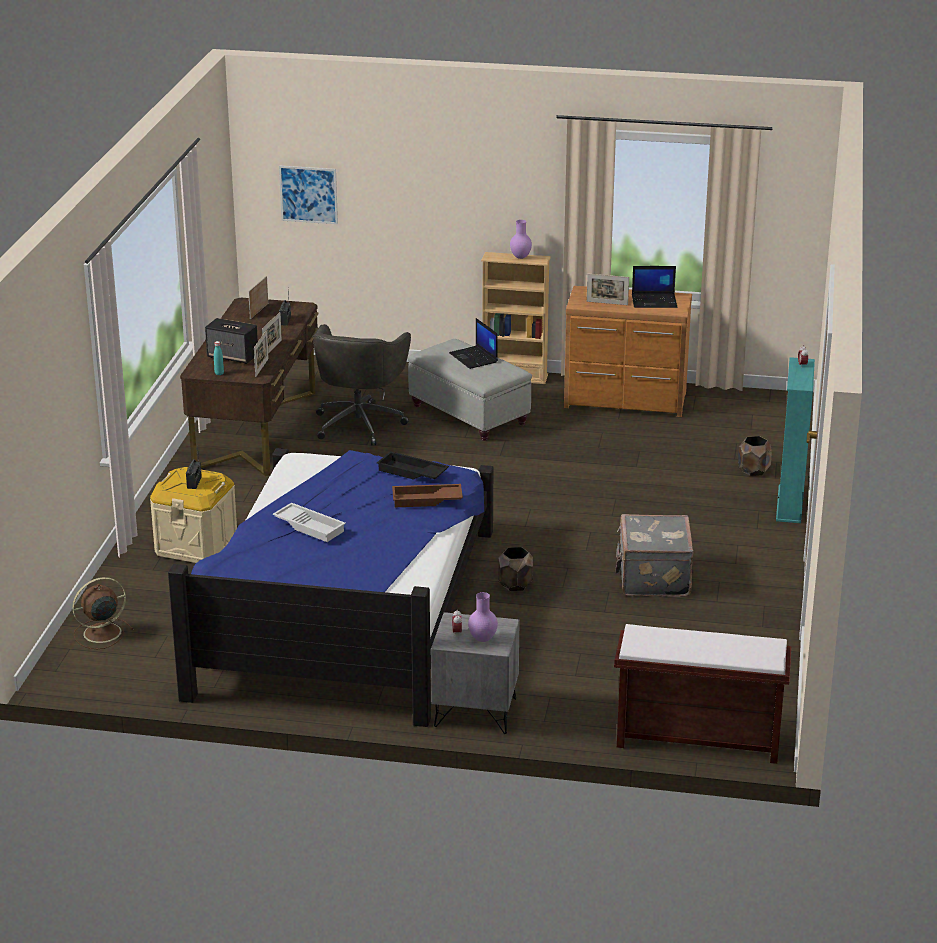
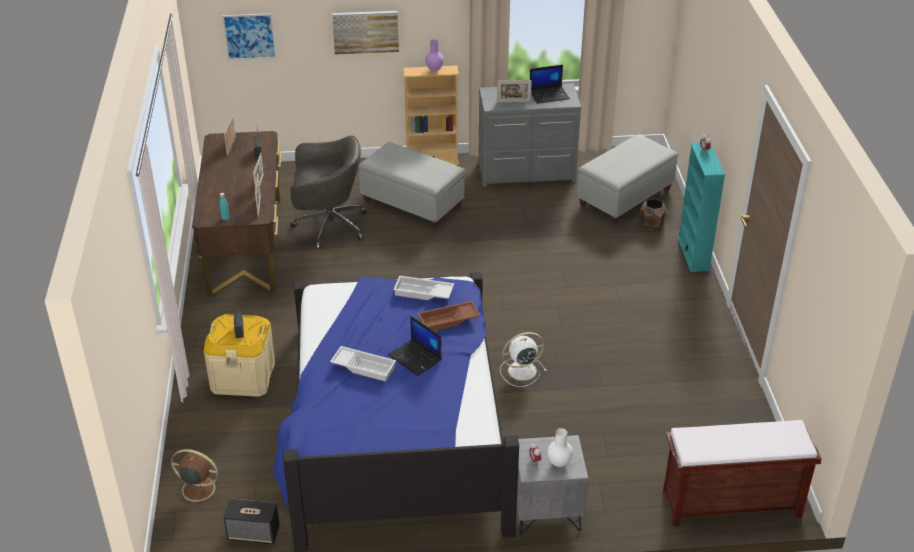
camera: 15 degrees left, 10 degrees up
(100, 633) = (197, 489): brown fan -> brown fan turned 60 degrees clockwise
(233, 357) = (230, 198): speaker -> speaker (254, 533)
(359, 423) = (328, 226): grey office chair -> grey office chair turned 90 degrees counterclockwise
(411, 472) = (423, 293): black tray -> white tray
(443, 202) = (365, 31): none -> picture
(474, 358) = (413, 160): laptop -> laptop (415, 358)
(482, 639) = (558, 463): purple vase -> white vase
(514, 584) = (521, 371): brown planter -> white fan
(626, 401) = (527, 173): brown dresser -> grey dresser
(652, 578) = (624, 345): grey suitcase -> none
(735, 439) = (625, 197): none -> grey ottoman

